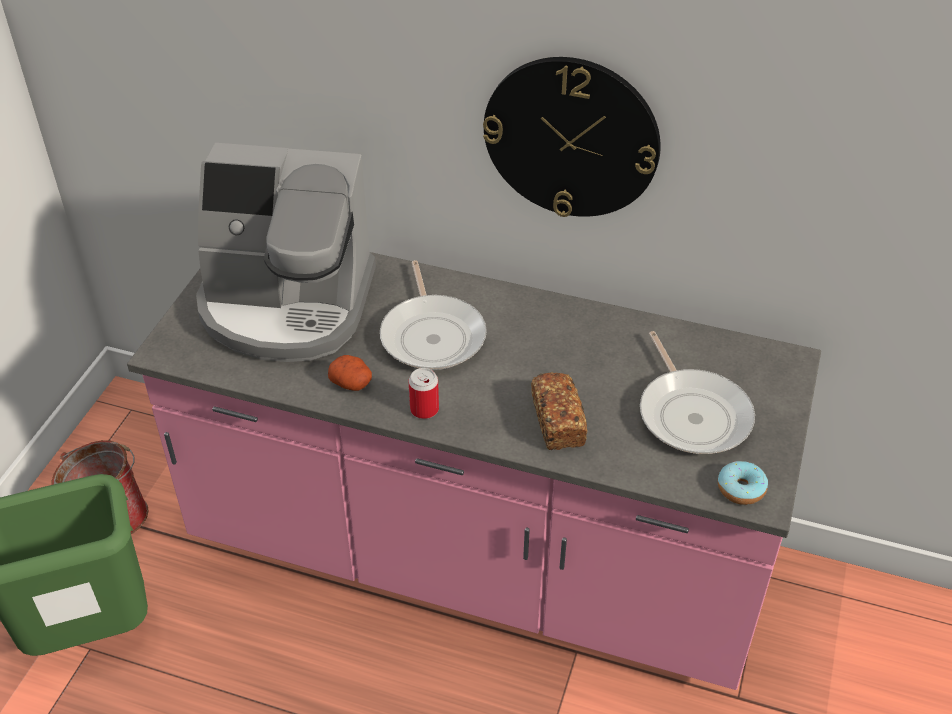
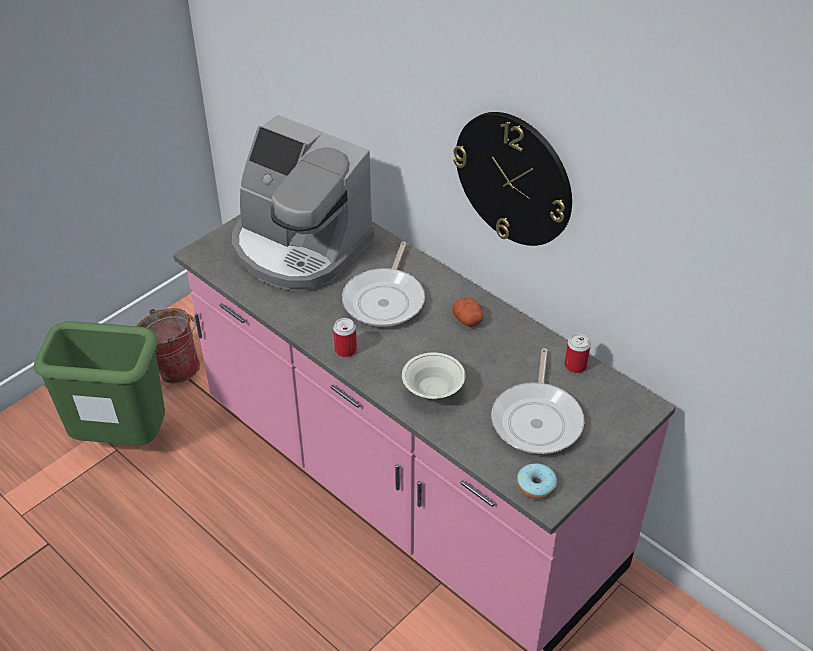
camera: 25 degrees right, 0 degrees up
(352, 383) = (308, 315): potato -> potato (468, 320)
(558, 422) = (433, 391): bread -> white bowl
(691, 340) = (575, 366): none -> can

